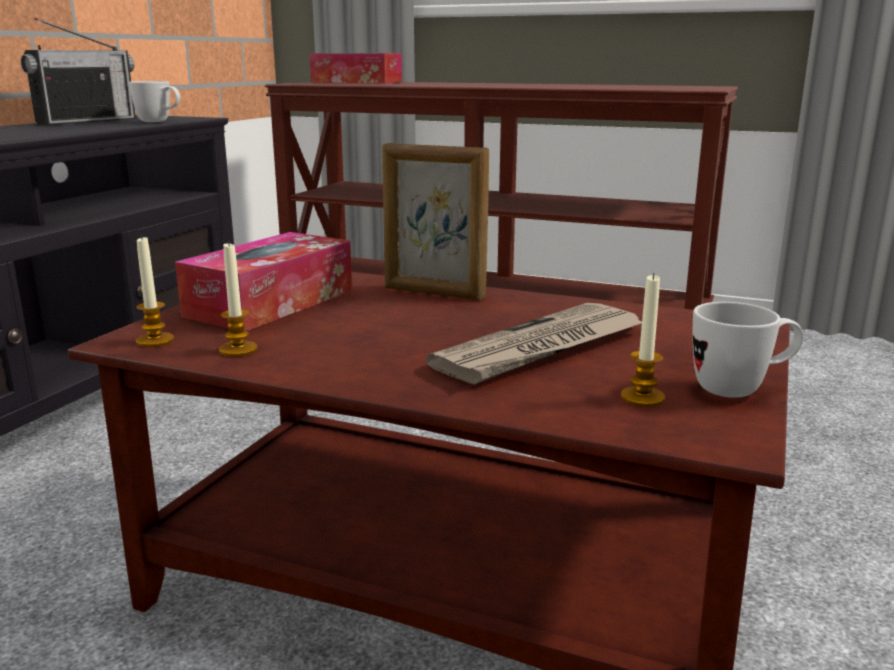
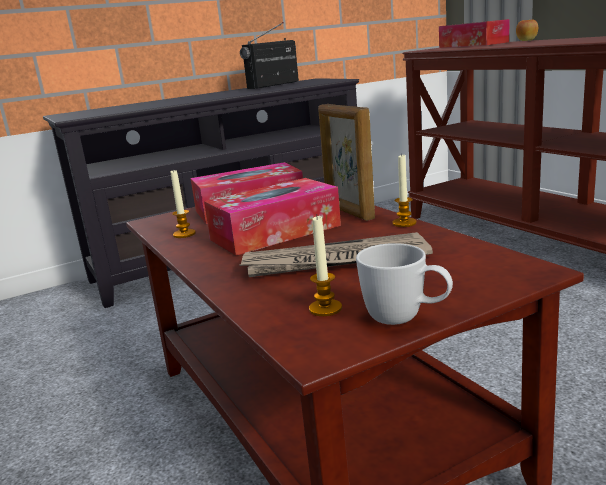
camera: 40 degrees right, 0 degrees up
(87, 121) = (273, 85): radio -> radio turned 150 degrees clockwise
(155, 341) = (162, 223): candle -> candle (404, 223)
(160, 122) = (307, 84): white mug -> none
(386, 328) = (275, 232): none -> tissue box
(421, 82) = (526, 40): none -> apple

